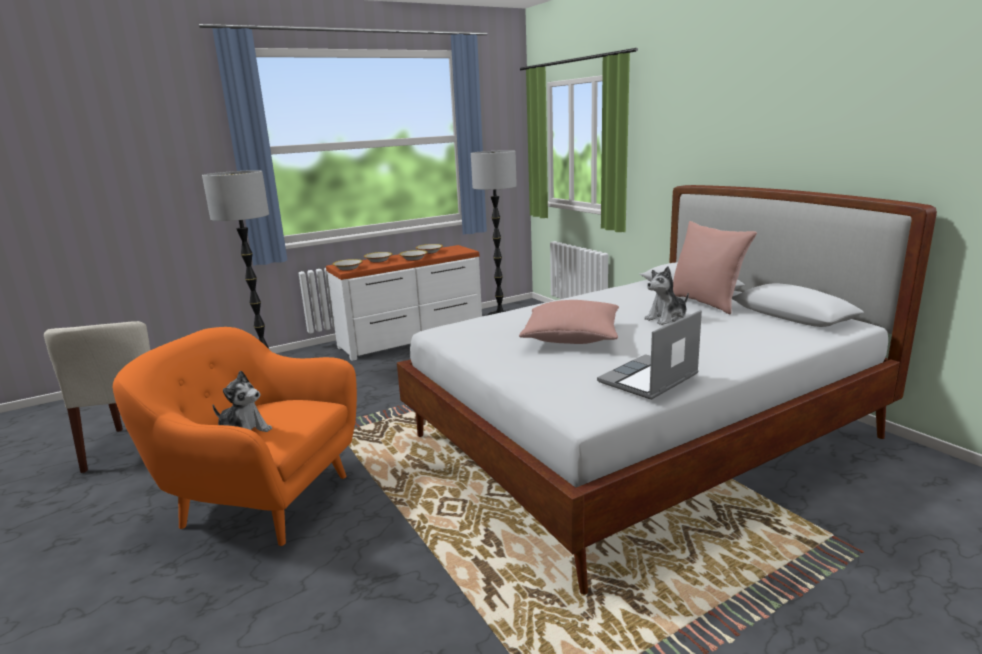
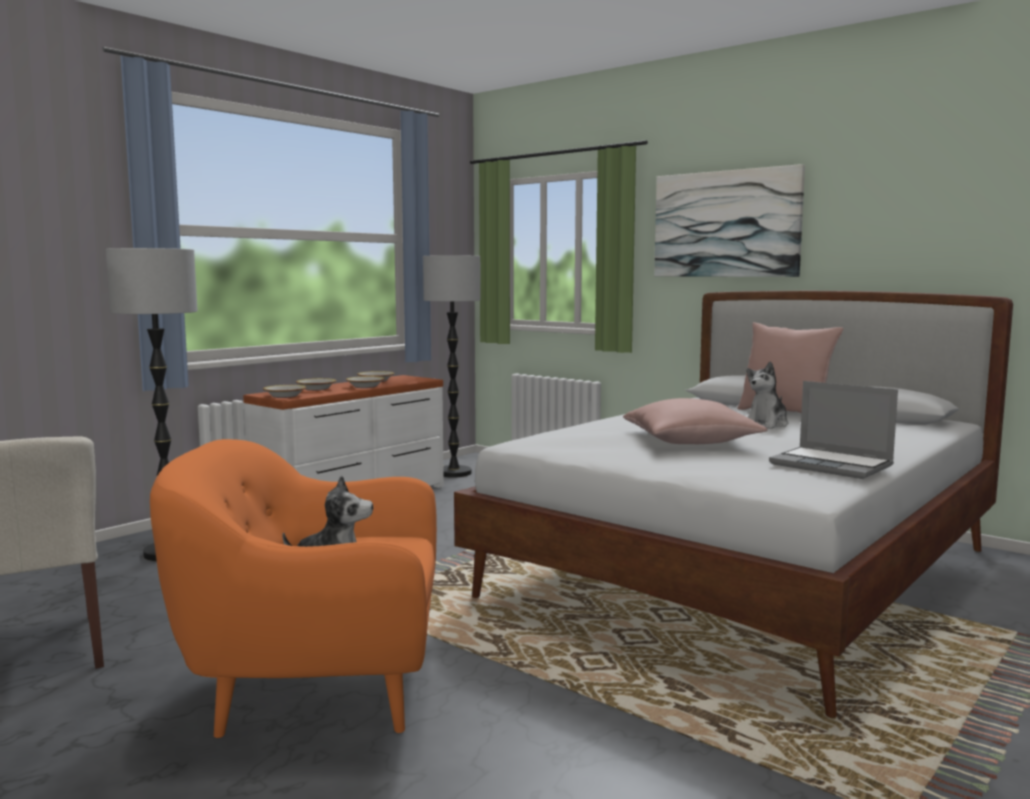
camera: 20 degrees left, 10 degrees down
(648, 379) = (833, 465): laptop -> laptop turned 75 degrees counterclockwise
(698, 123) = (726, 224): none -> picture

